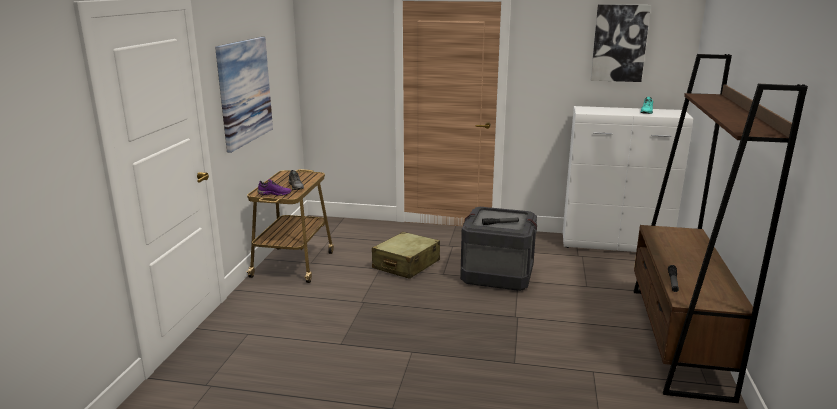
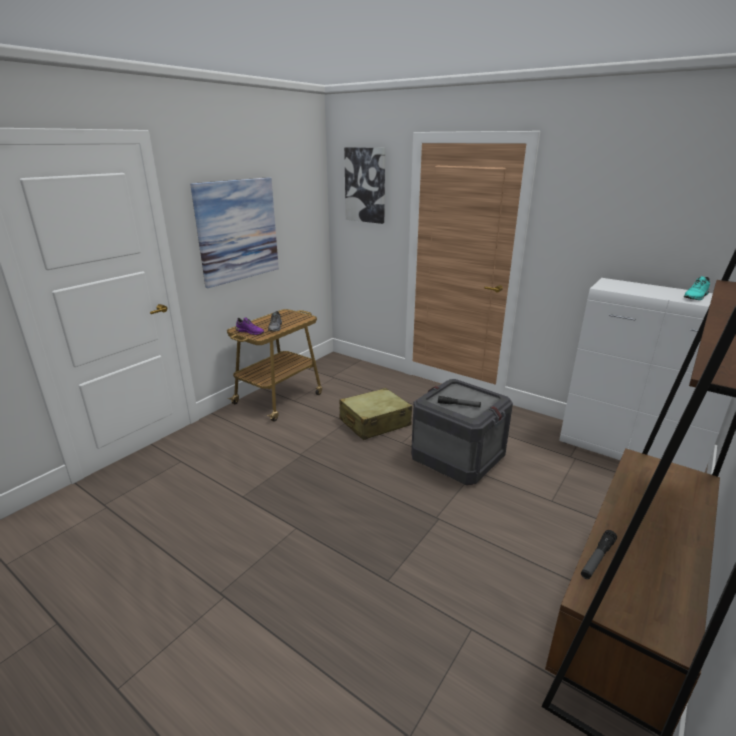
camera: 25 degrees right, 5 degrees up
(619, 43) = (675, 201): picture -> picture (365, 185)

